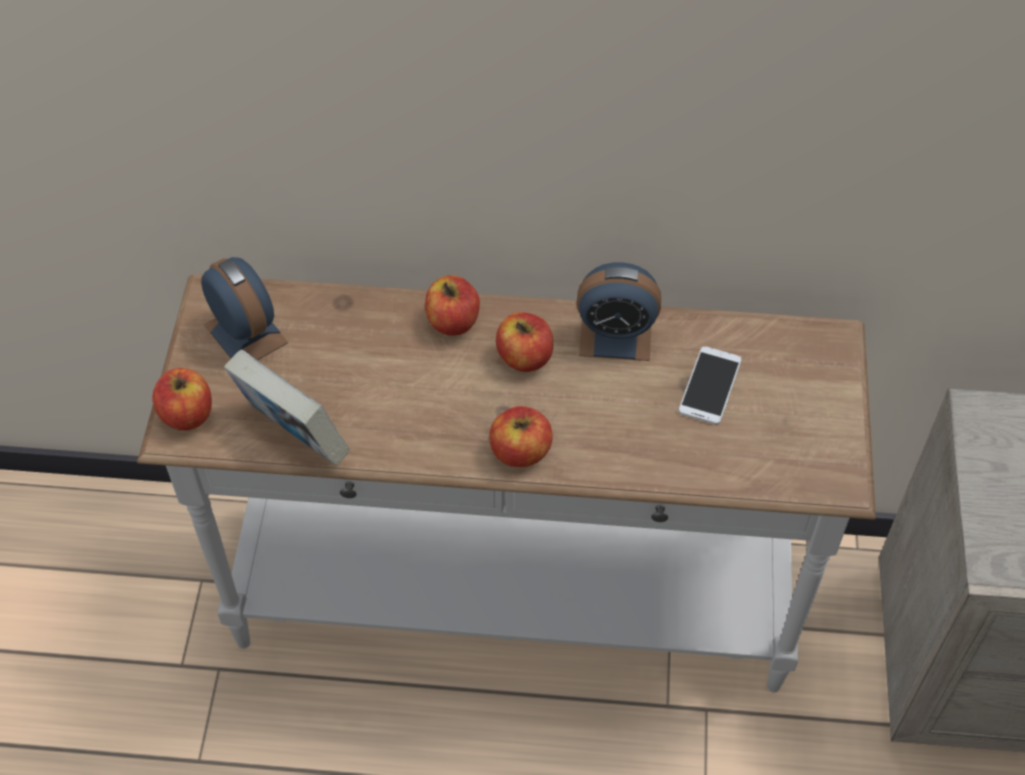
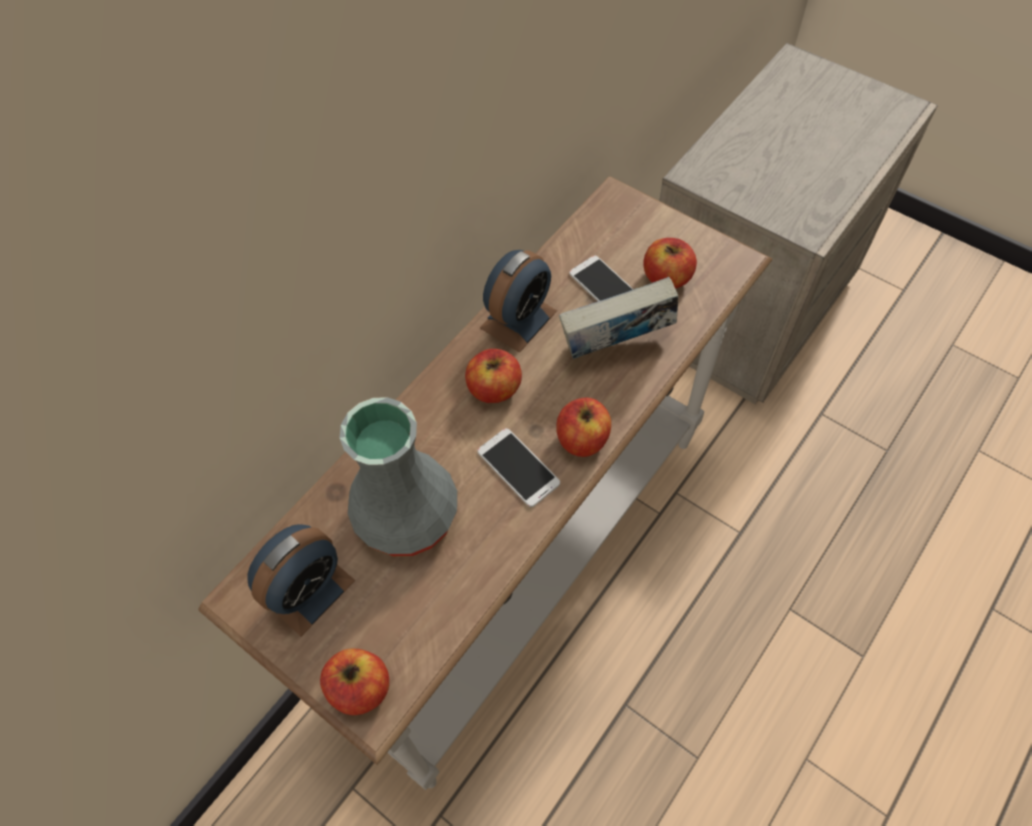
camera: 55 degrees left, 5 degrees up
(246, 334) = (308, 589): alarm clock -> alarm clock turned 135 degrees clockwise
(293, 436) = (450, 605): book -> book (616, 346)
(357, 360) = (407, 512): none -> grey vase
(453, 321) = (421, 419): apple -> apple (667, 277)
(456, 417) = (518, 467): none -> phone

